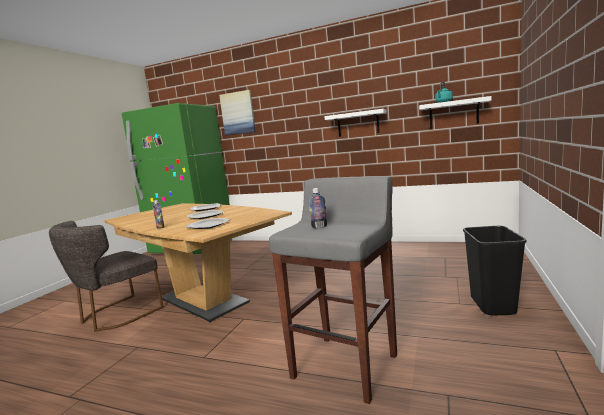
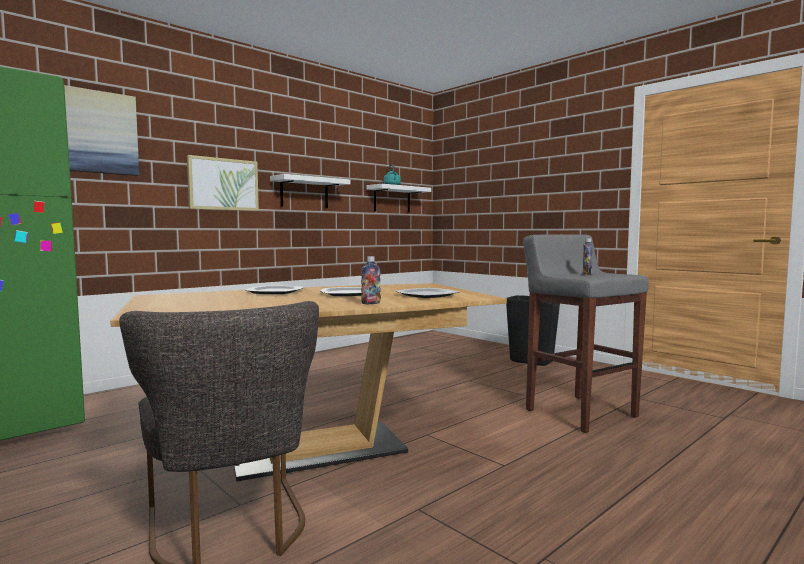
camera: 65 degrees left, 5 degrees down
(299, 128) = (223, 184): none -> picture

